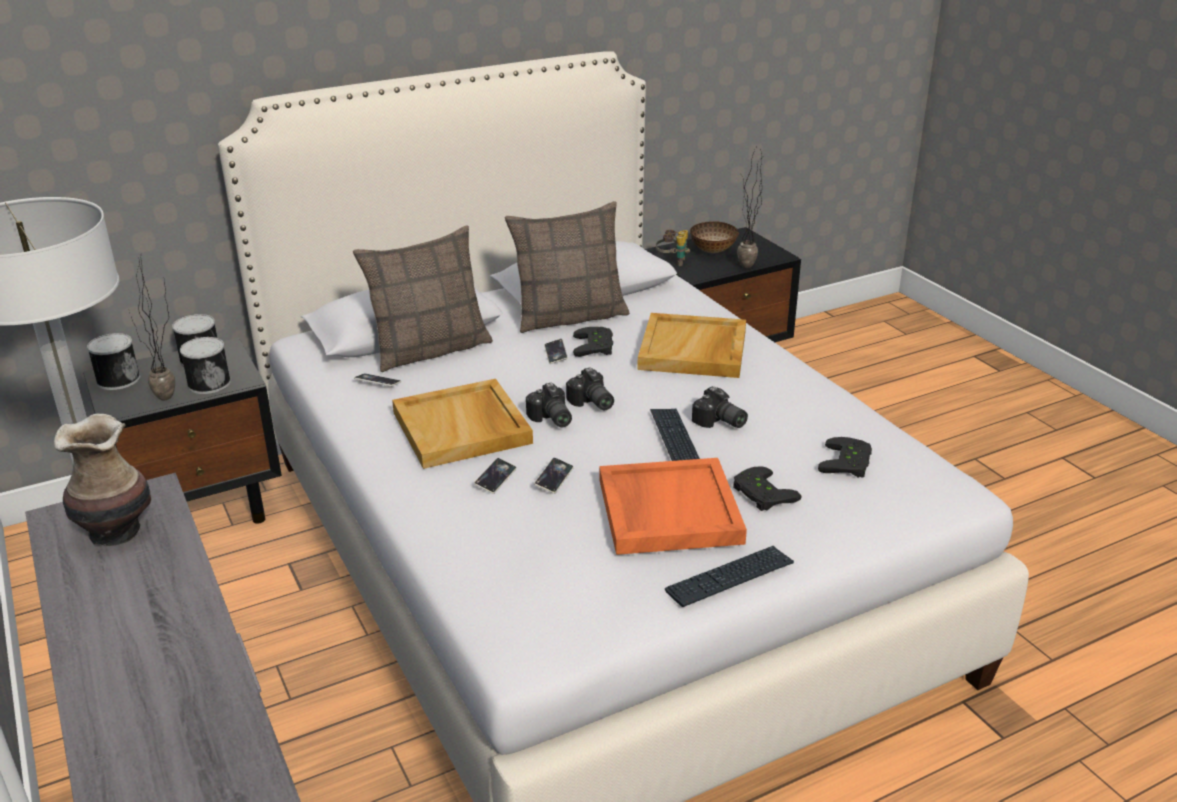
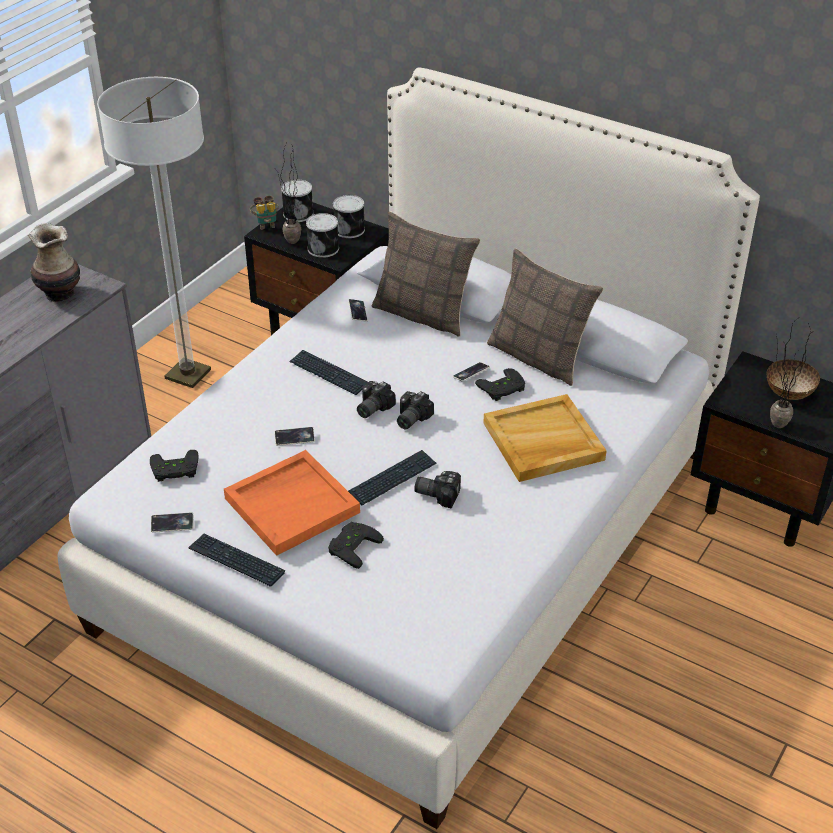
camera: 60 degrees right, 10 degrees up
(463, 428) = (328, 373): beige tray -> keyboard
(495, 478) = (278, 413): phone -> phone (172, 524)
(672, 262) = (736, 378): binoculars -> binoculars (266, 224)
(719, 422) = (438, 493): camera -> camera turned 90 degrees clockwise
(849, 463) = (433, 582): black game controller -> black game controller (175, 470)

